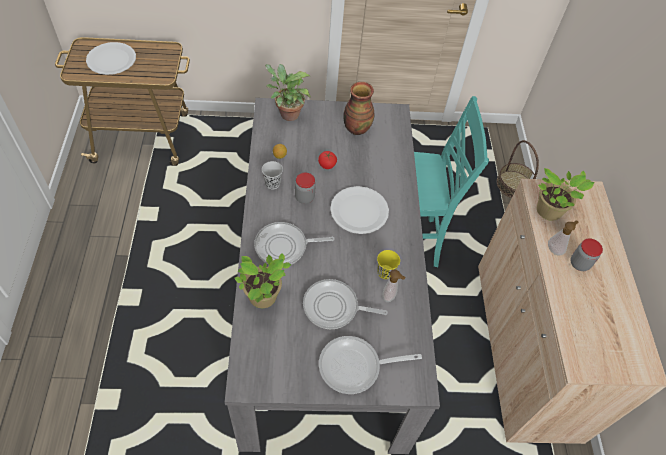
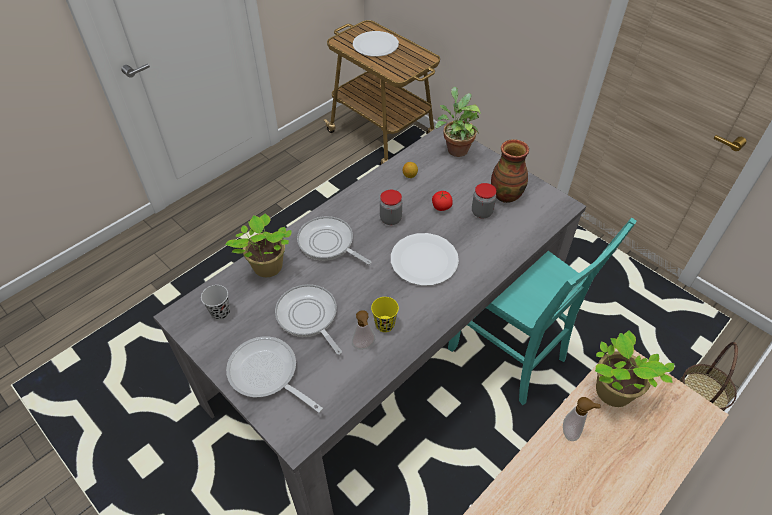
camera: 50 degrees right, 5 degrees down
(272, 184) = (378, 192): black cup -> black cup (220, 312)
(579, 263) = (585, 468): jar -> jar (482, 212)

